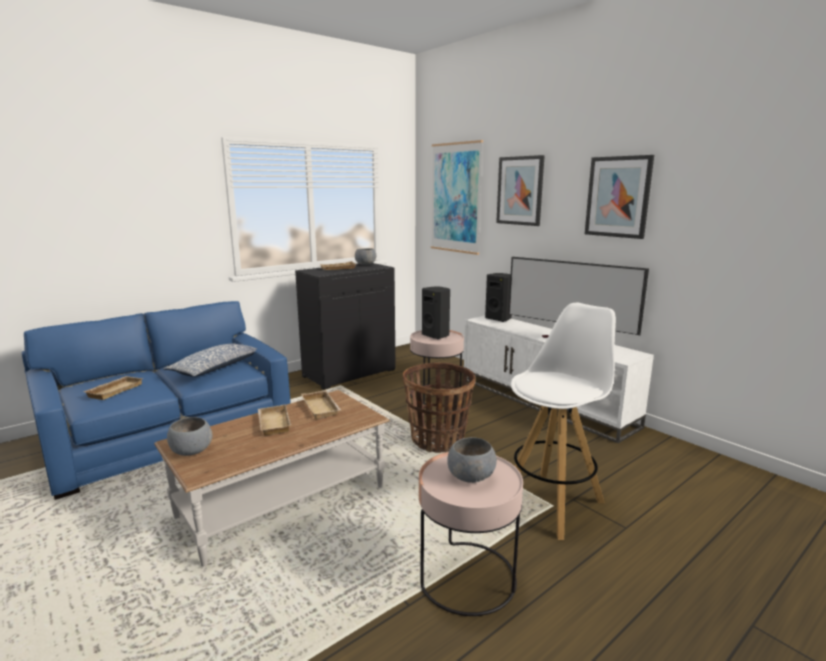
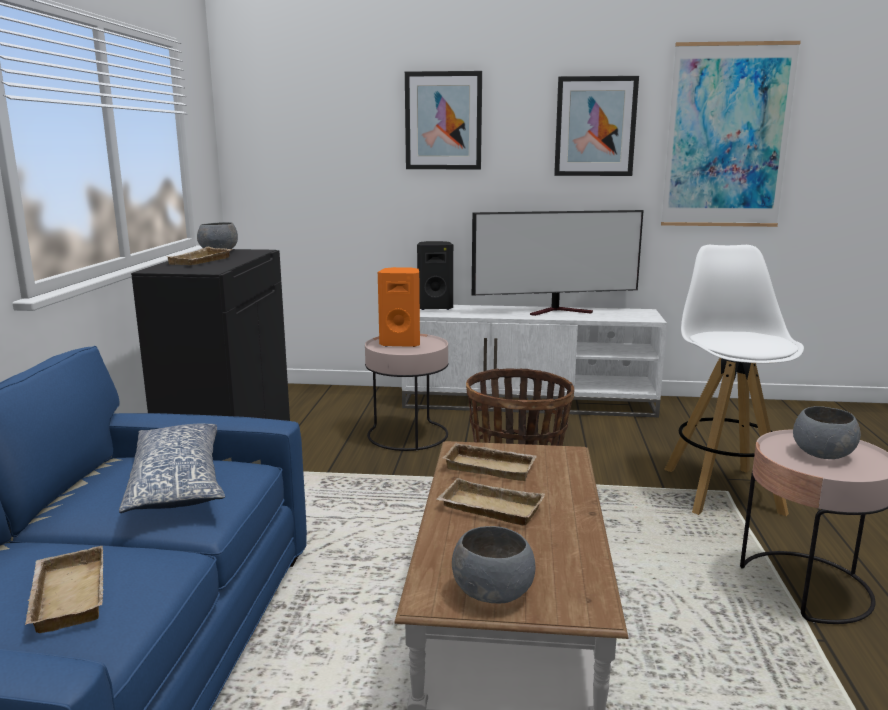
camera: 45 degrees left, 0 degrees up
(436, 335) = (401, 343): black speaker -> orange speaker
(456, 198) = (316, 134): picture -> picture (727, 136)

